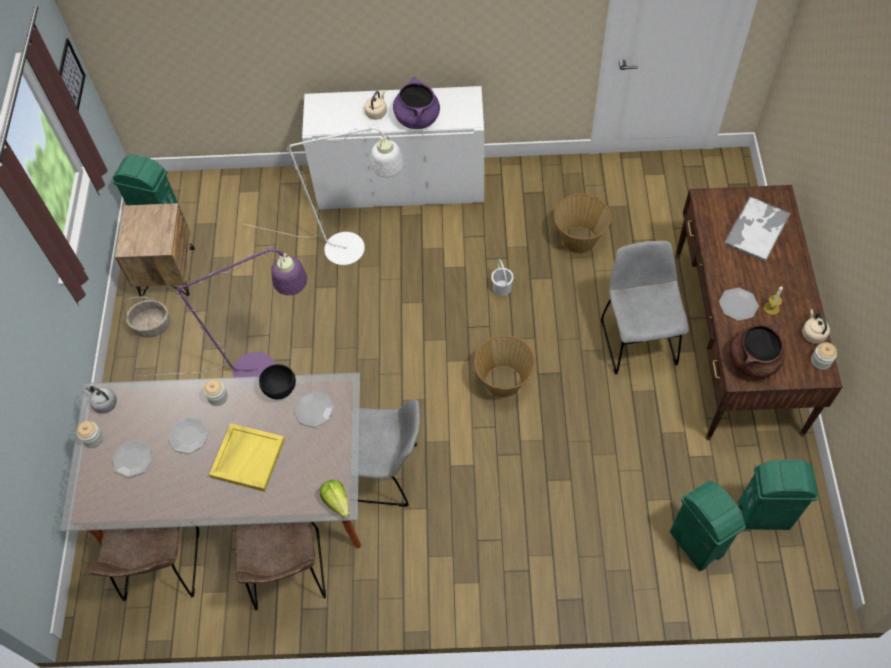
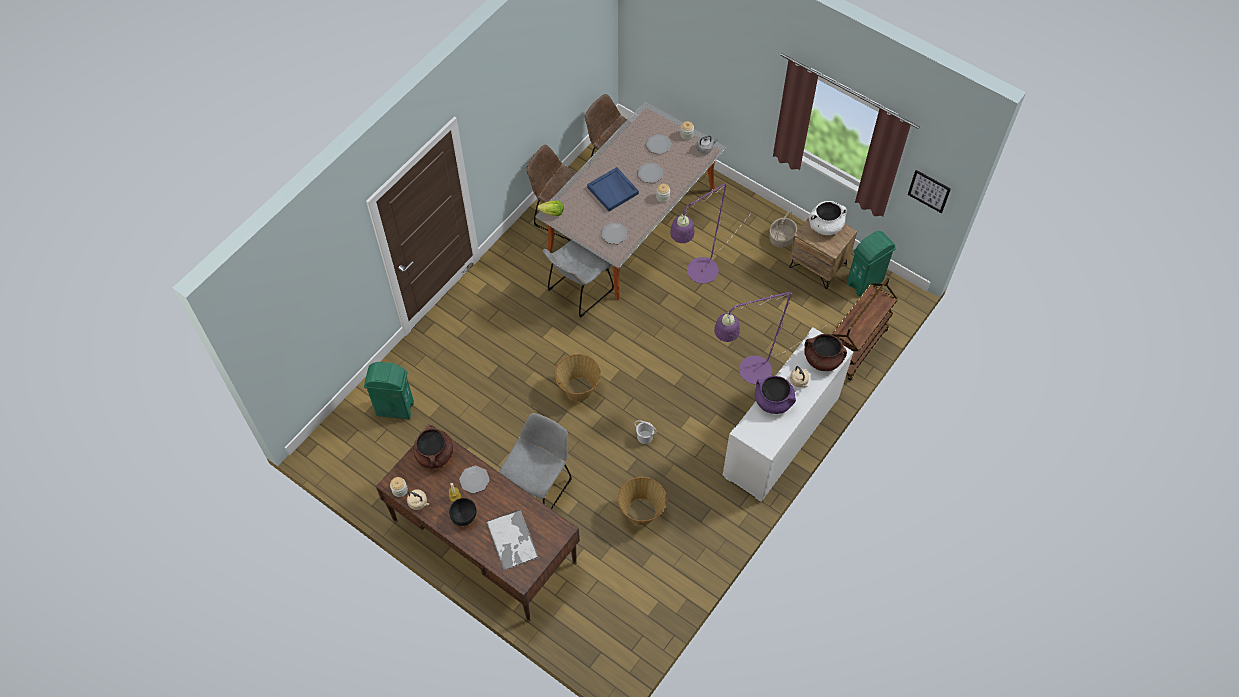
camera: 125 degrees right, 0 degrees up
(138, 234) = (825, 226): none -> white cooking pot
(247, 457) = (613, 190): yellow tray -> blue tray
(251, 187) = (855, 348): none -> brown cart
(280, 389) = (641, 226): black bowl -> black bowl (464, 516)
(335, 109) = (822, 359): none -> brown cooking pot
(355, 250) = (748, 374): white floor lamp -> purple floor lamp
(637, 338) = (539, 485): grey chair -> grey chair turned 90 degrees counterclockwise
(764, 516) = (374, 455): green trash can -> none

